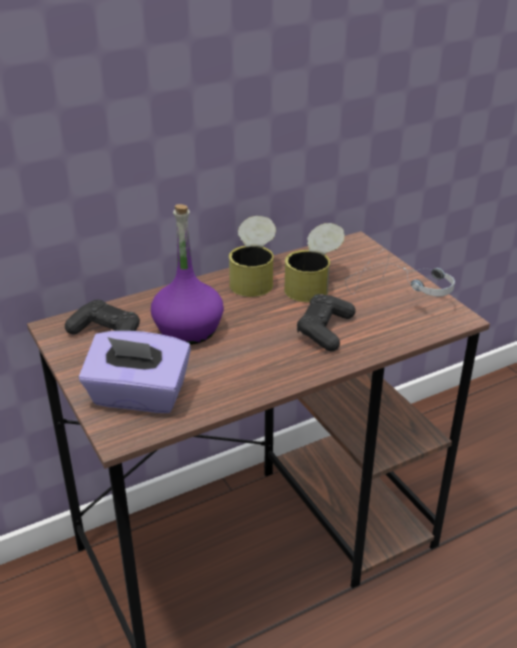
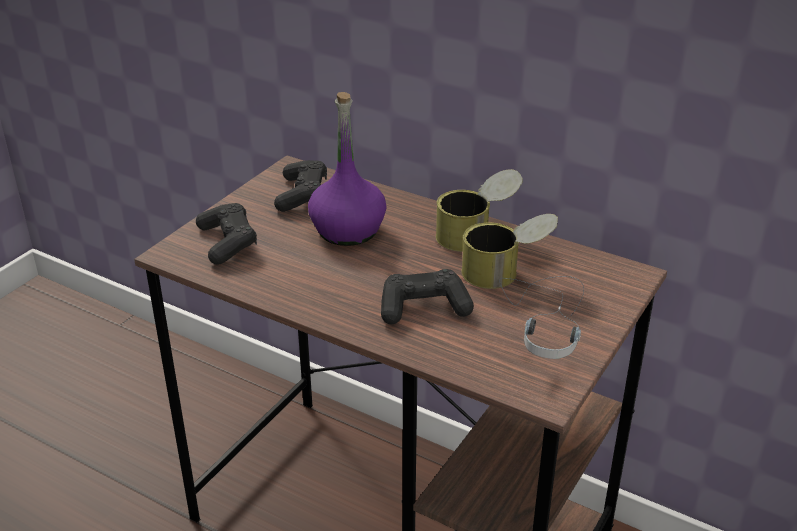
camera: 60 degrees right, 0 degrees up
(138, 396) = (227, 242): purple tissue box -> black game controller

